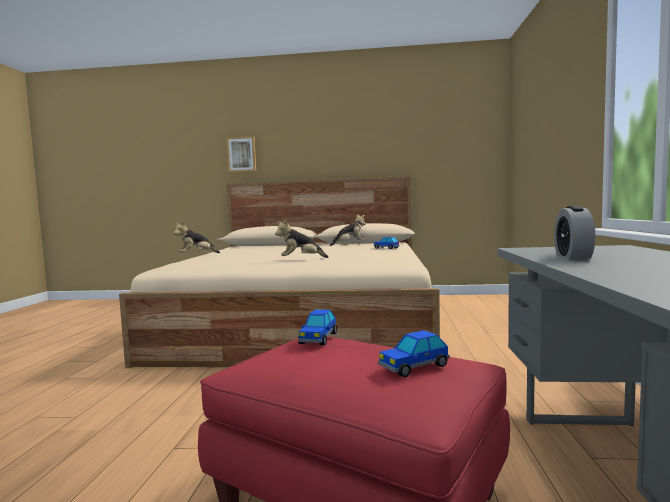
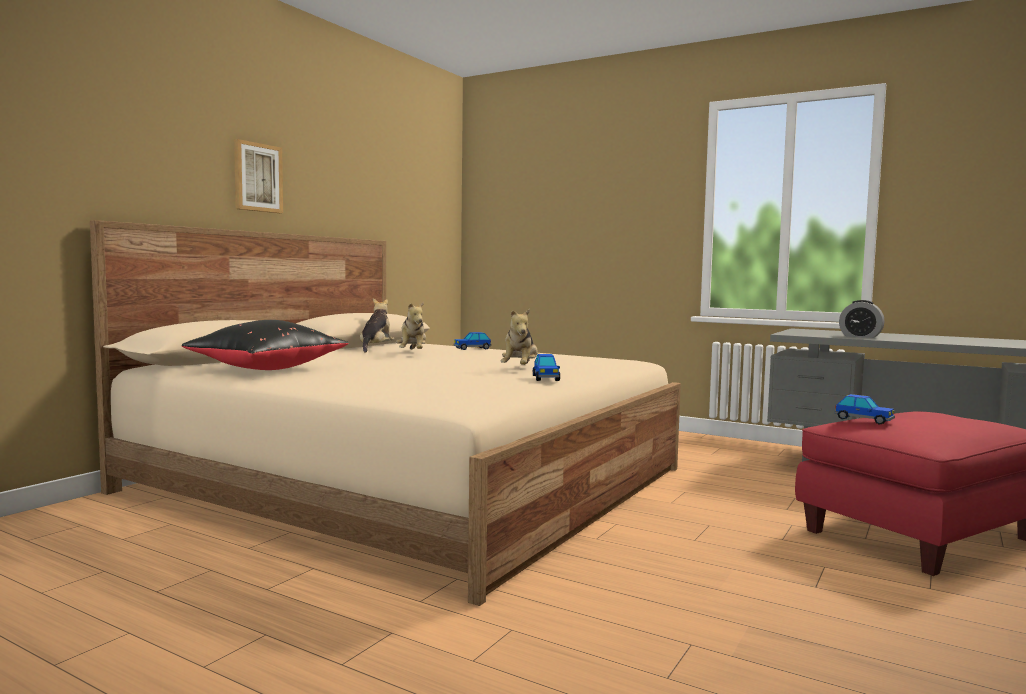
camera: 65 degrees left, 0 degrees up
(196, 255) = (292, 384): plush toy -> plush toy (413, 353)
(241, 154) = (120, 157): picture -> picture (257, 177)
(241, 249) = (266, 369): none -> black pillow
(414, 367) = (946, 415): toy car -> toy car (545, 378)

